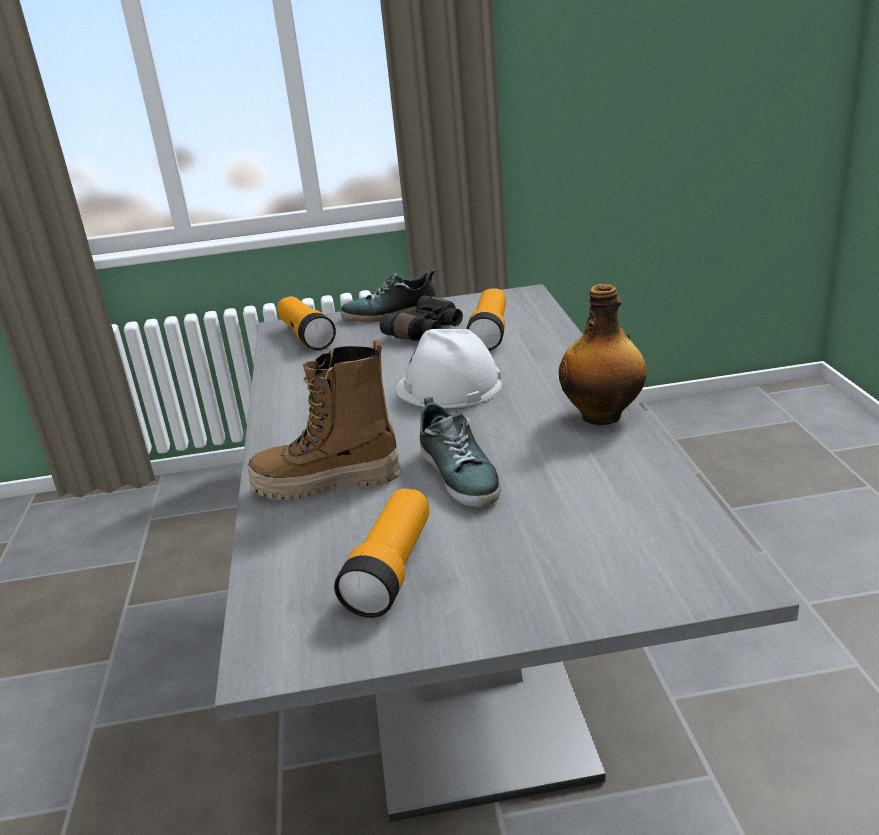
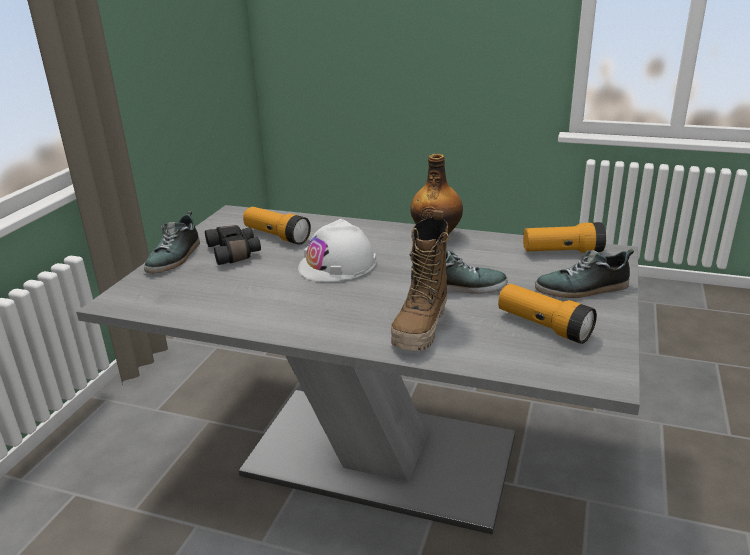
camera: 65 degrees left, 0 degrees up
(306, 336) = (155, 295): flashlight -> flashlight (562, 252)
(545, 578) = (582, 288): none -> shoe

